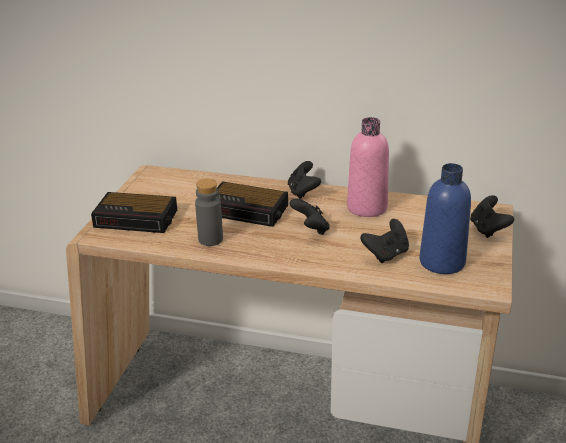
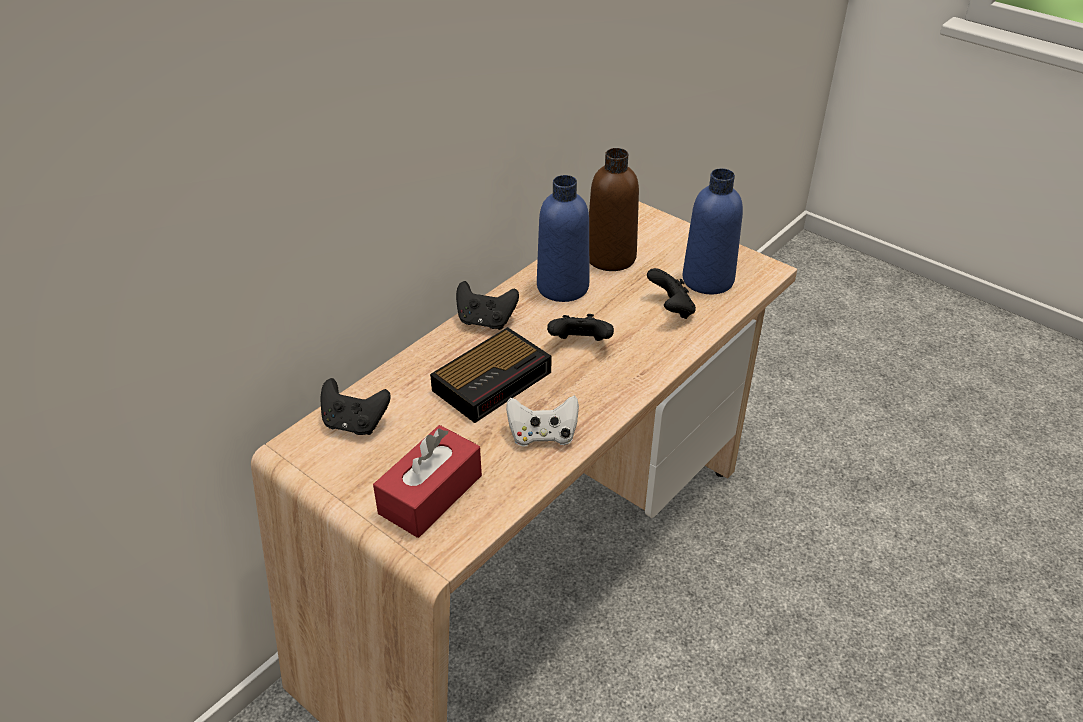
camera: 65 degrees left, 10 degrees up
(137, 218) = (430, 494): alarm clock -> red tissue box
(210, 239) = (542, 435): grey bottle -> white game controller
(367, 207) = (562, 287): pink bottle -> blue bottle
(422, 216) = (611, 257): none -> brown bottle
(488, 230) = (667, 229): black game controller -> black game controller (355, 423)

